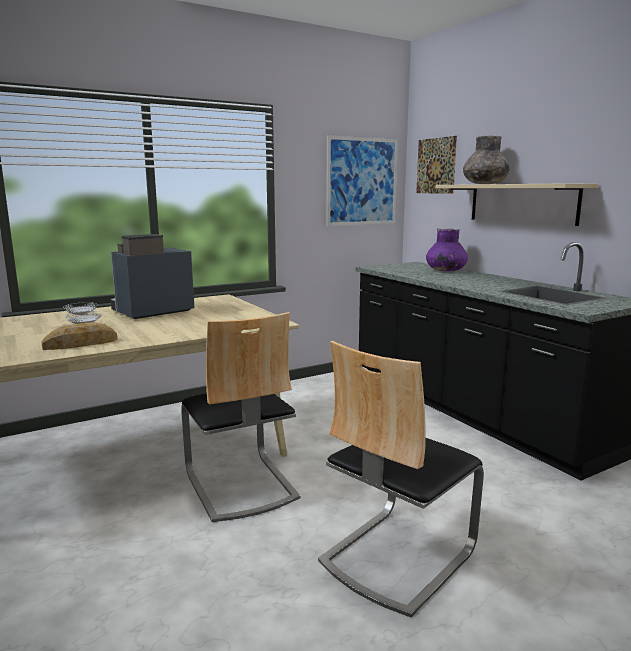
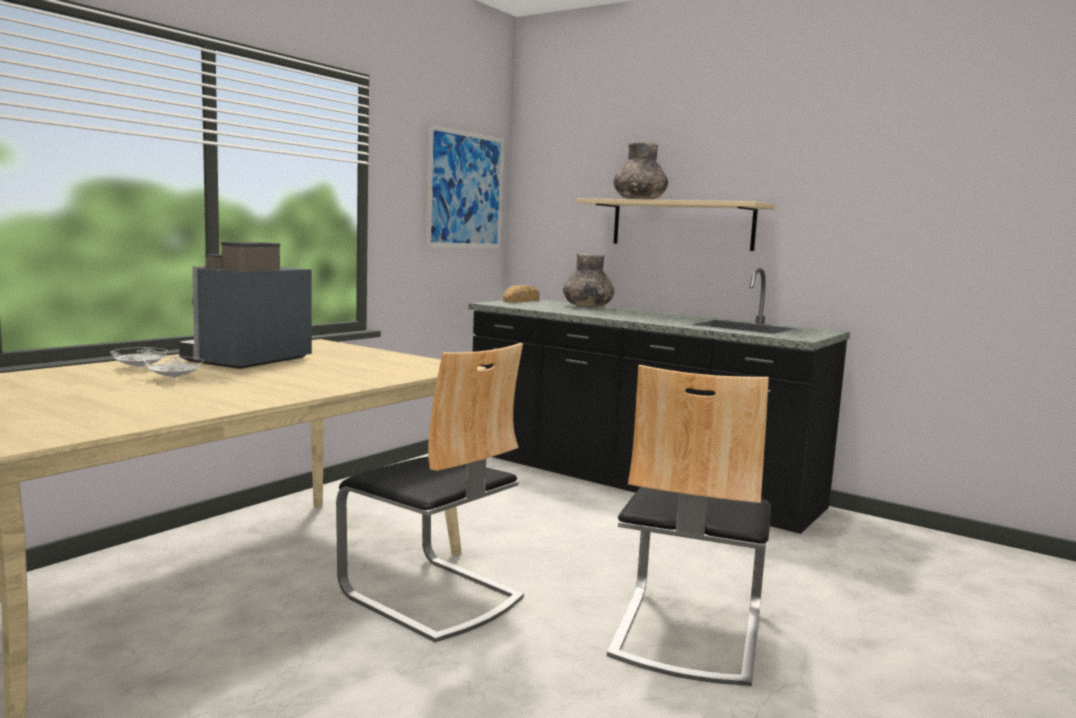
camera: 25 degrees left, 5 degrees down
(80, 343) = (221, 398): bread -> bread (521, 300)
(436, 166) = (558, 176): picture -> none
(445, 270) = (587, 307): purple vase -> grey vase

